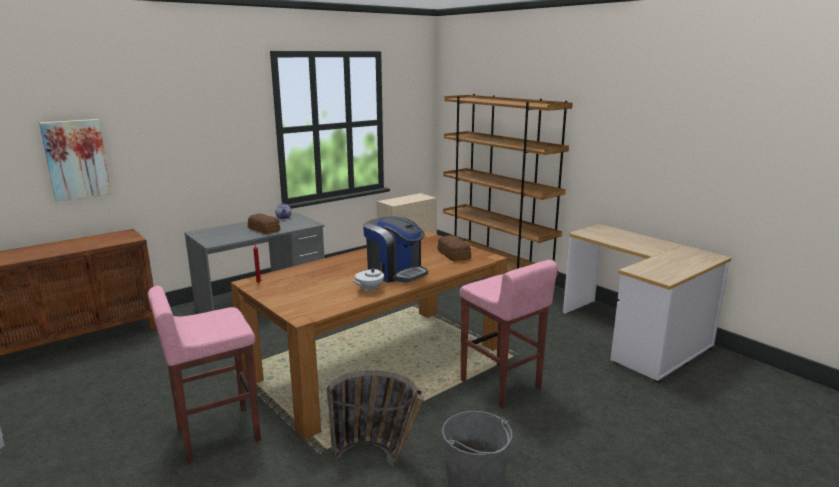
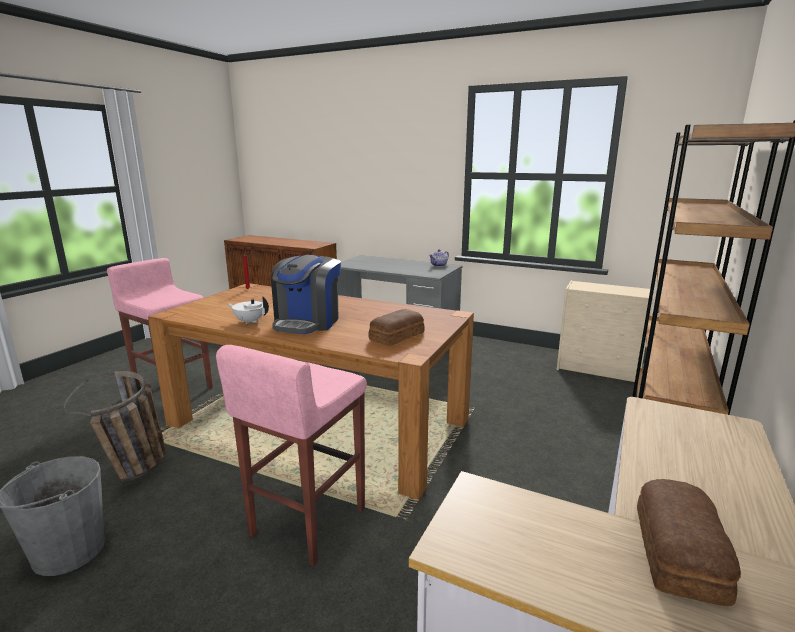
camera: 65 degrees right, 0 degrees up
(76, 159) = (309, 181): picture -> none
(264, 229) = (396, 267): bread -> bread (680, 552)

